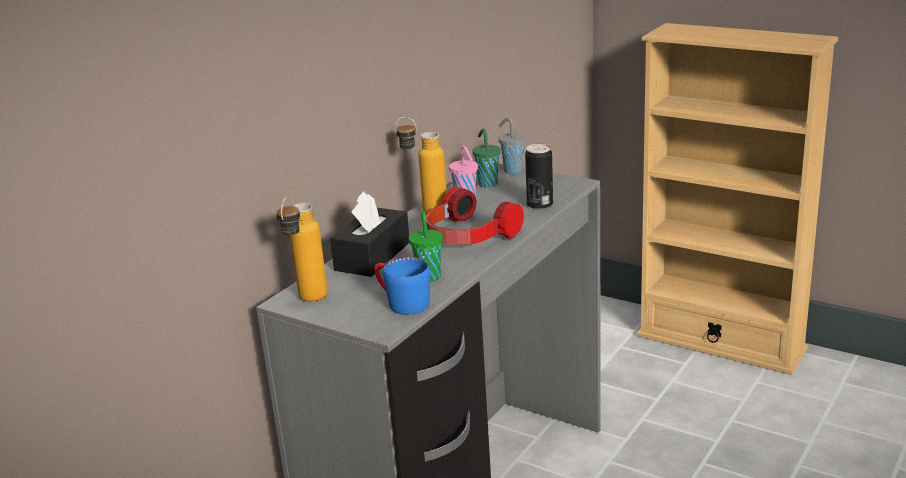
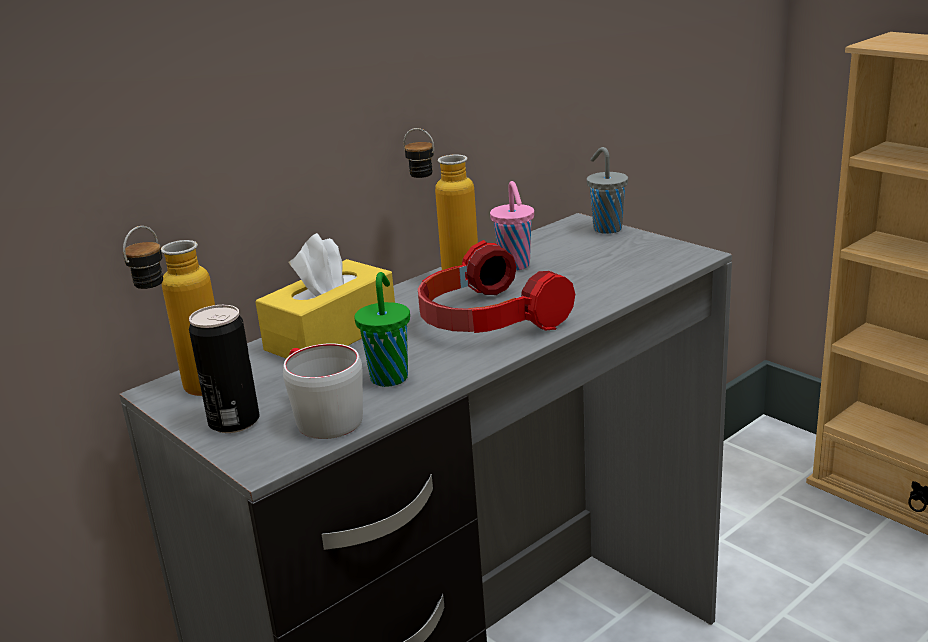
camera: 15 degrees right, 0 degrees up
(372, 256) = (331, 335): black tissue box -> yellow tissue box
(401, 302) = (321, 416): blue mug -> grey mug
(487, 183) = (560, 243): green cup -> none
(540, 205) = (621, 282): can -> can (234, 421)

